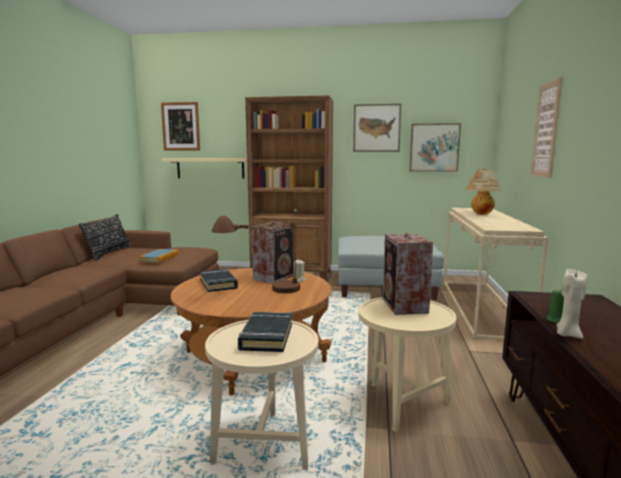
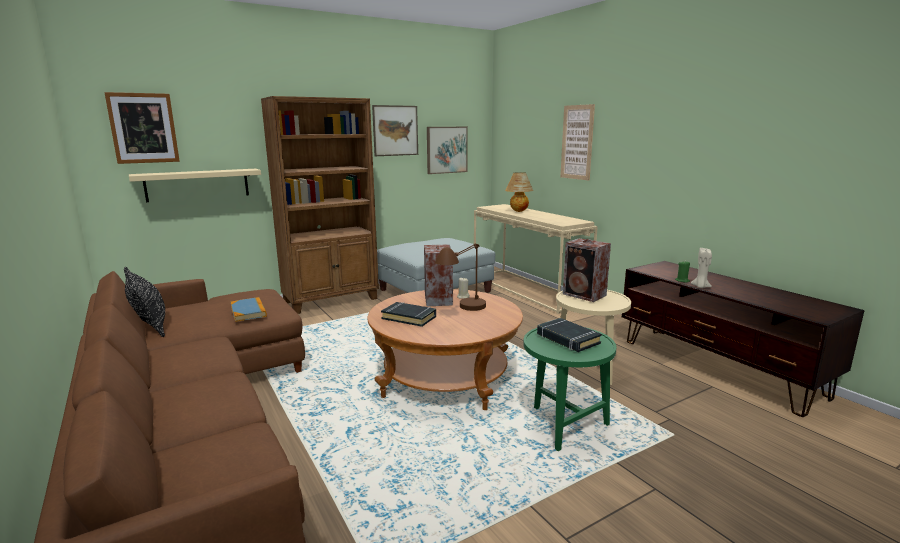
camera: 40 degrees left, 5 degrees up
(264, 444) = (563, 425): beige side table -> green side table

